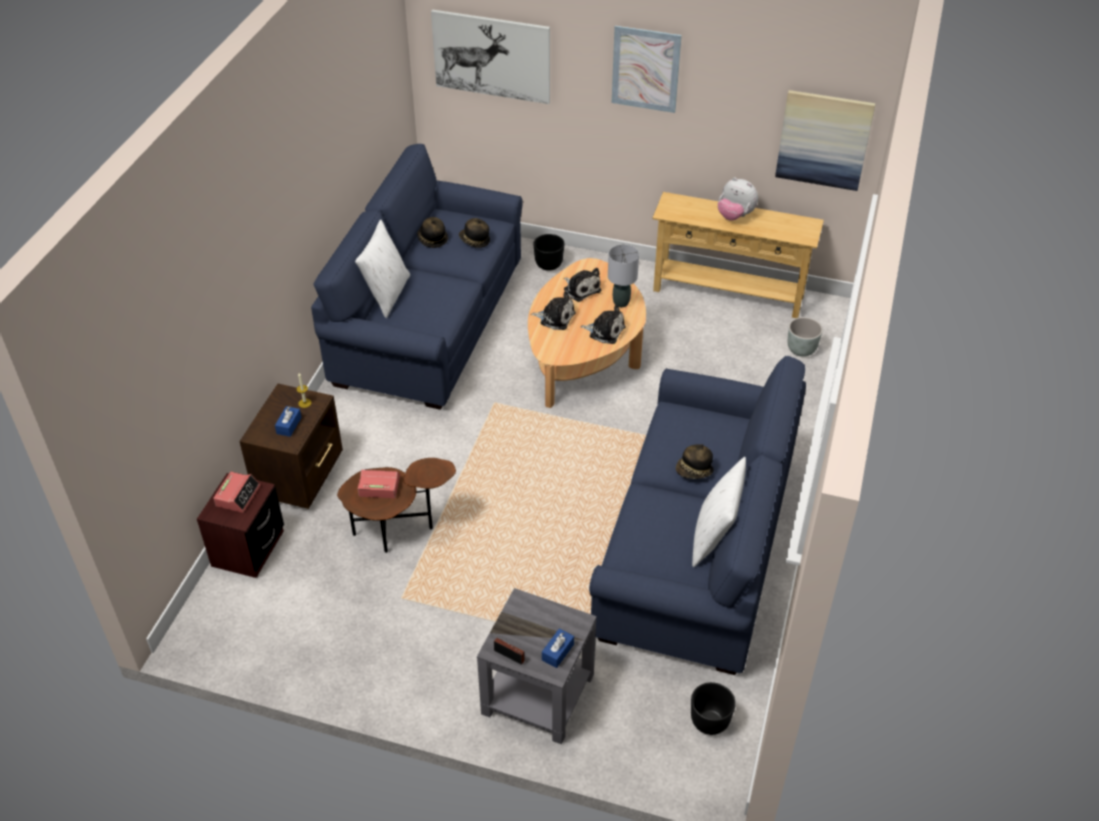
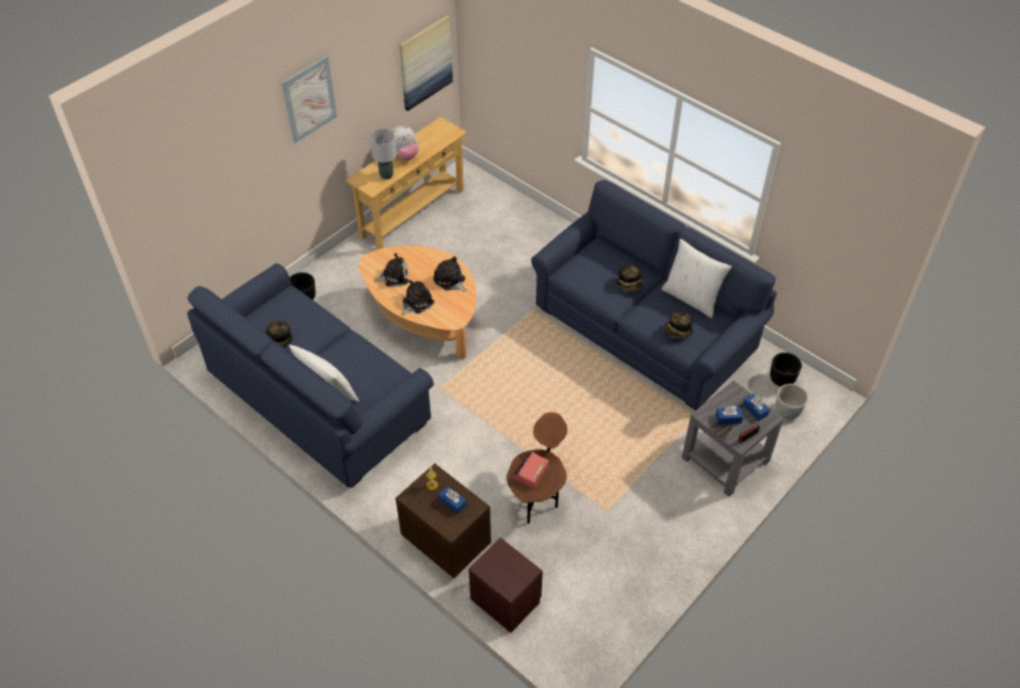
camera: 65 degrees left, 5 degrees up
(238, 496) = (500, 566): alarm clock -> none
(474, 241) = (301, 314): hat -> hat (677, 332)
(492, 56) = (198, 177): picture -> none
(528, 627) = (728, 418): none -> blue tissue box
(605, 331) = (450, 281): plush toy -> plush toy turned 90 degrees counterclockwise
(621, 302) = (425, 260): grey table lamp -> grey table lamp (386, 175)
(801, 350) = (496, 202): grey planter -> grey planter (787, 412)

